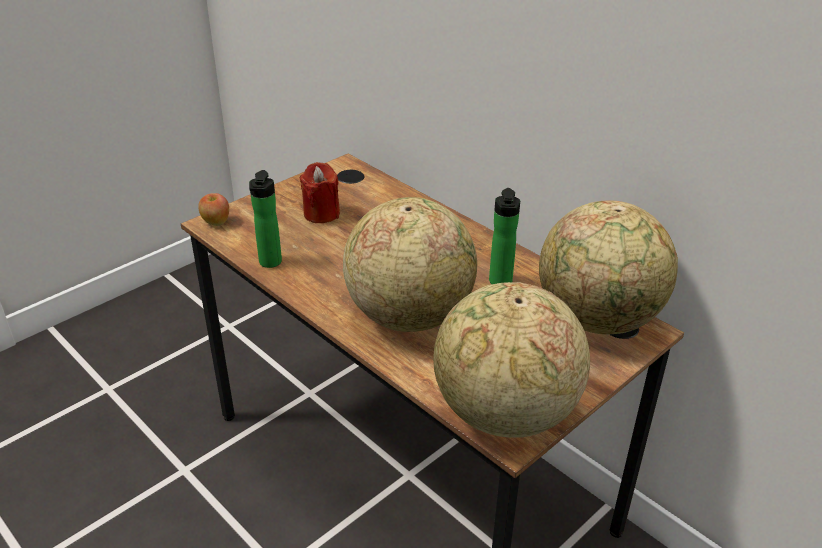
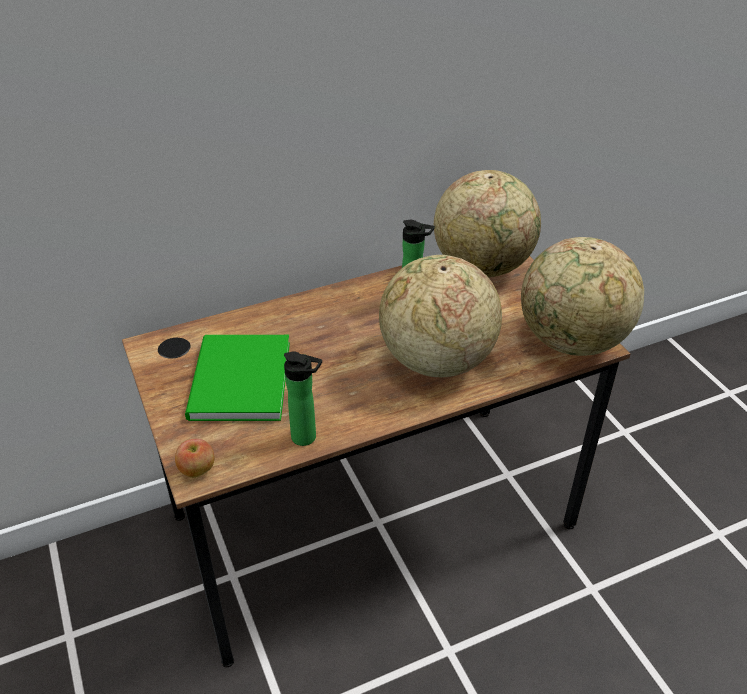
camera: 70 degrees left, 5 degrees up
(321, 214) = (237, 382): red candle -> green book

